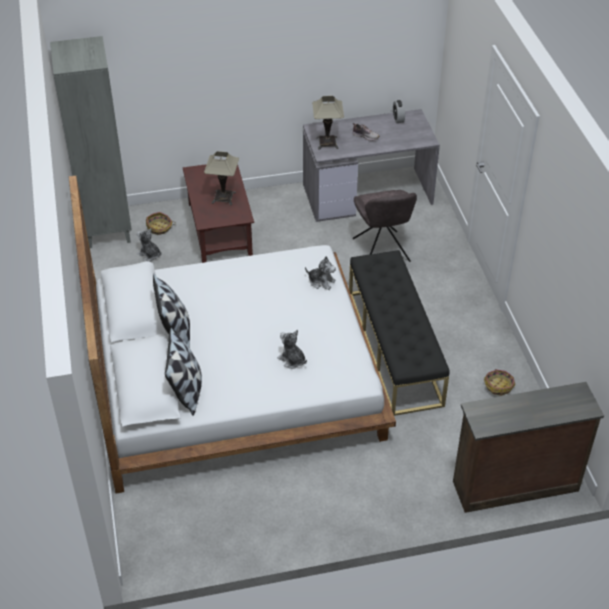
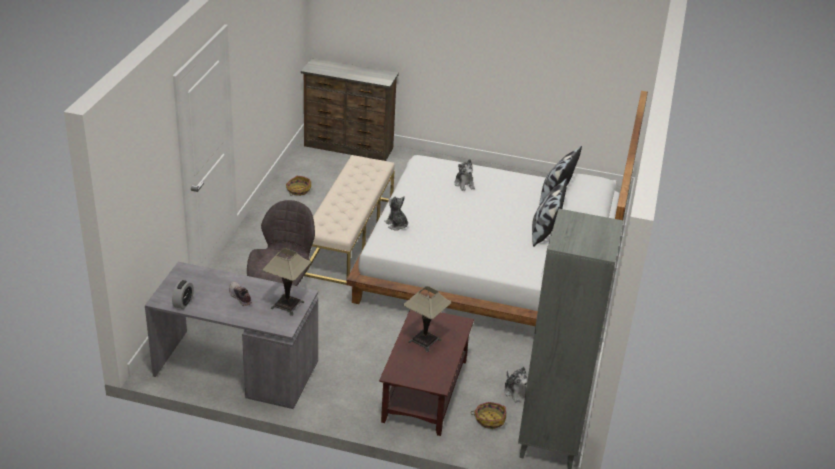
camera: 155 degrees left, 10 degrees down
(394, 347) = (349, 237): black bench -> beige bench

